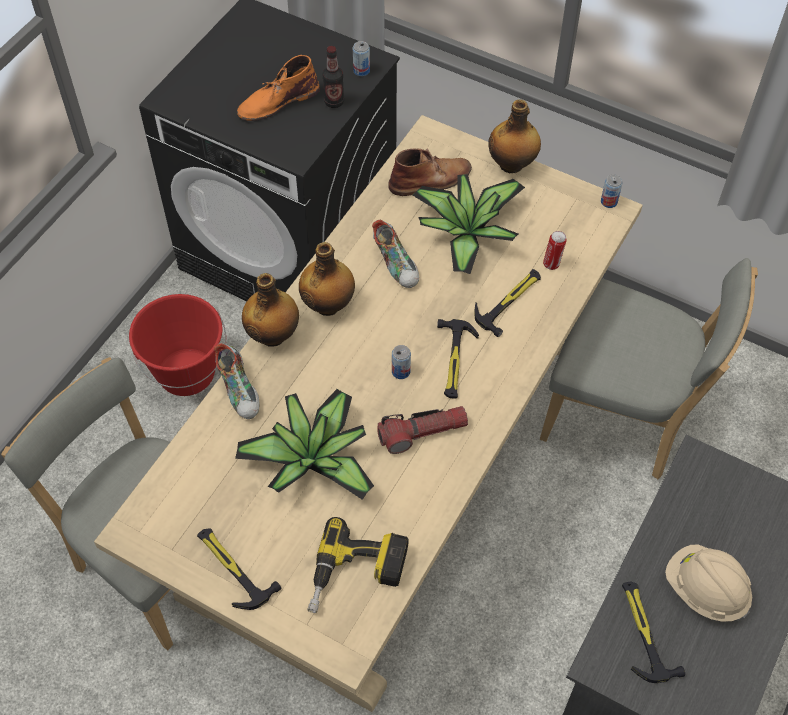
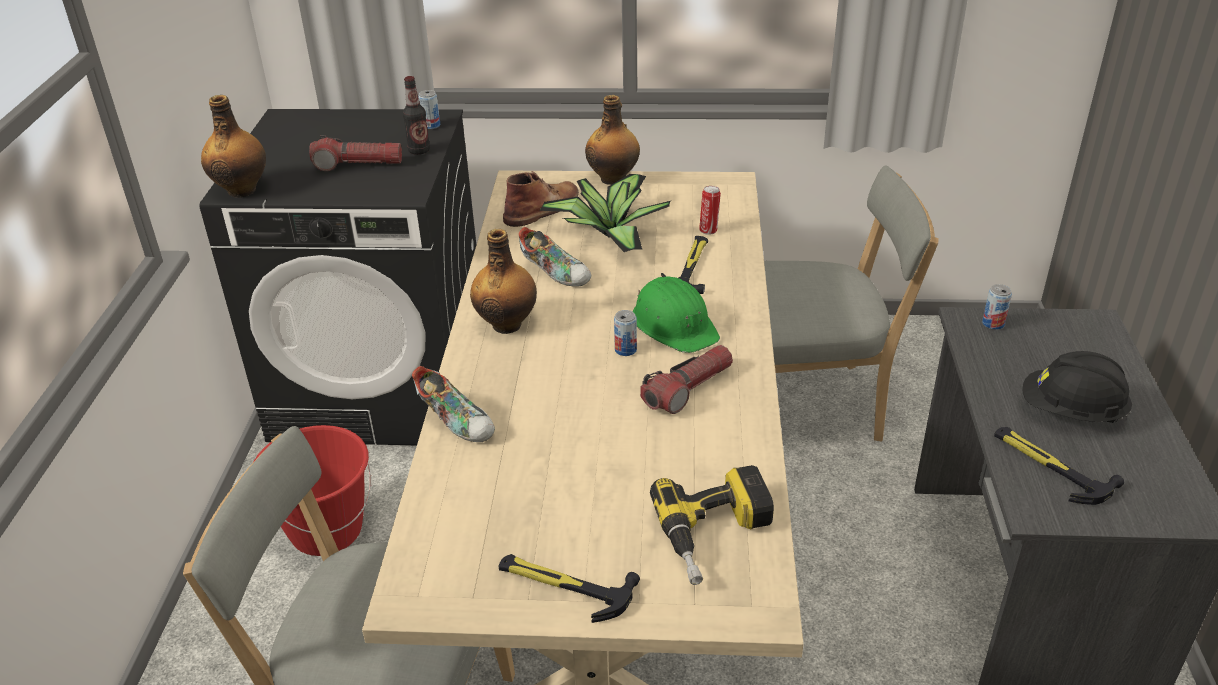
camera: 25 degrees left, 20 degrees down
(273, 335) = (463, 365): bottle -> bottle (242, 190)
(277, 101) = (358, 164): orange boot -> flashlight
(313, 459) = (586, 451): potted plant -> none
(454, 361) = (674, 324): hammer -> green hard hat
(609, 202) = (724, 178): can -> can (993, 324)
(705, 590) = (1071, 412): beige hard hat -> black hard hat

